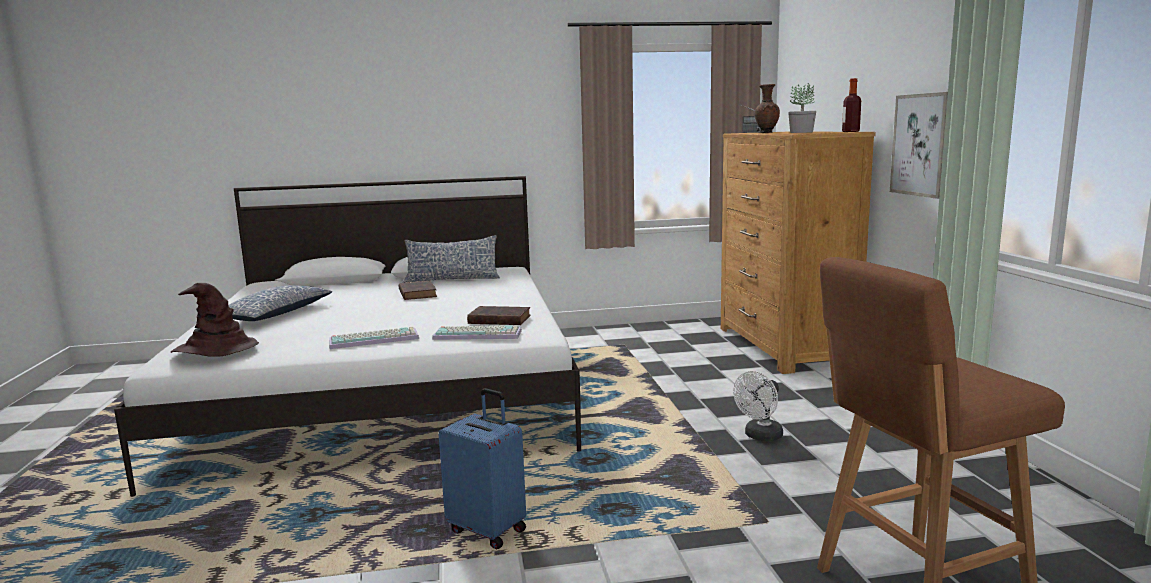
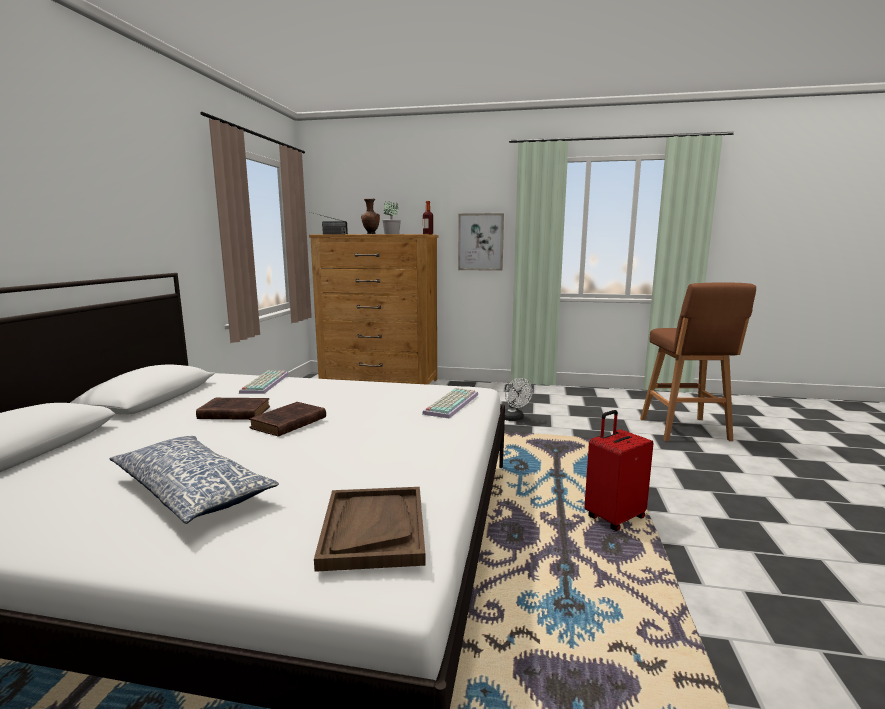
camera: 70 degrees left, 0 degrees up
(214, 350) = (373, 529): brown hat -> brown tray
(375, 339) = (419, 439): keyboard -> keyboard (264, 383)
(452, 279) = (193, 396): pillow -> none
(488, 530) = (613, 517): blue suitcase -> red suitcase
(498, 320) = (407, 395): brown book -> brown book (287, 423)

